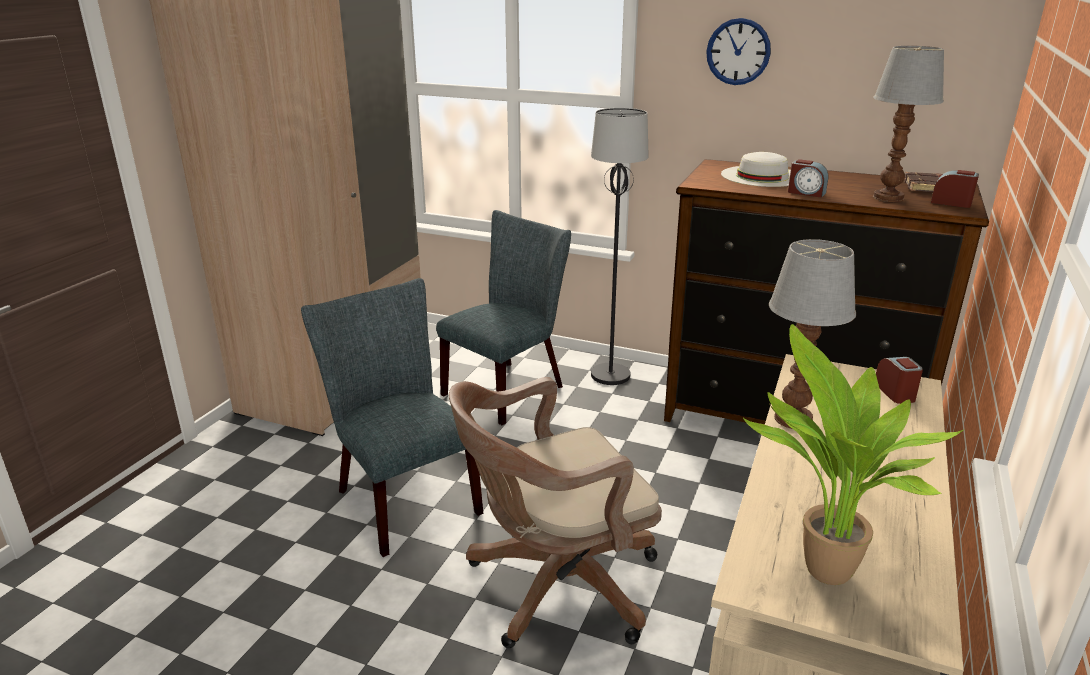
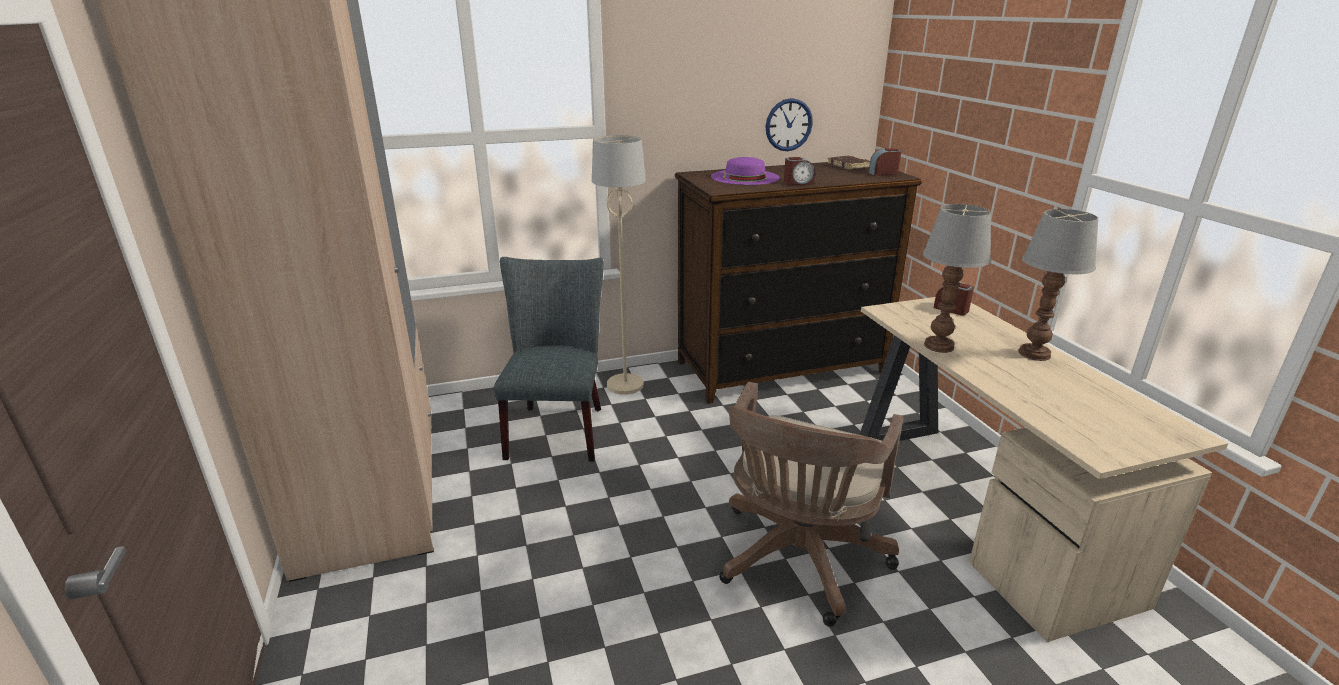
camera: 40 degrees left, 0 degrees up
(402, 498) = (592, 564): grey chair -> none
(610, 375) = (625, 385): black floor lamp -> beige floor lamp
(738, 52) = (694, 75): wall clock -> wall clock (788, 125)
(762, 176) = (745, 177): white hat -> purple hat
(820, 574) = (1108, 428): potted plant -> none
(889, 197) = (847, 176): table lamp -> table lamp (1034, 353)

